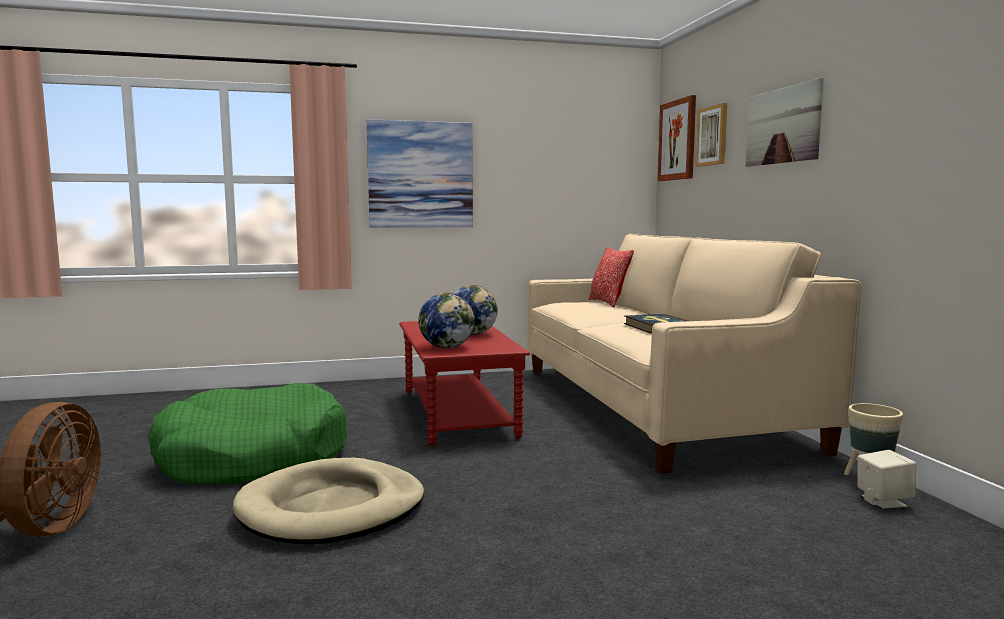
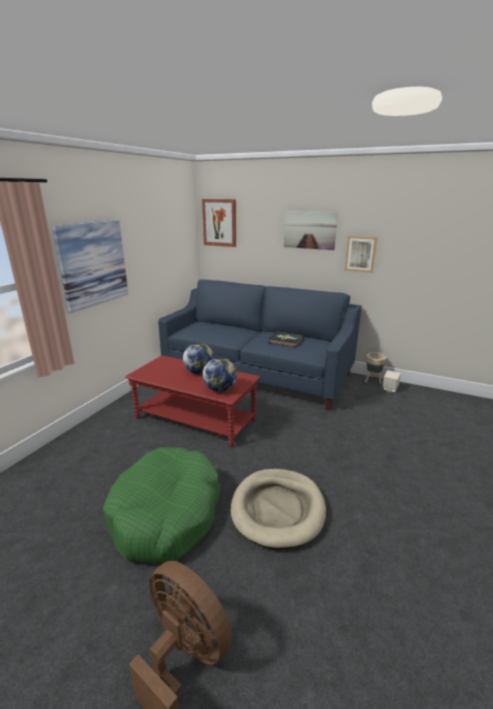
camera: 50 degrees left, 15 degrees up
(608, 303) = (207, 323): pillow -> none
(653, 405) = (258, 373): beige sofa -> blue sofa
(712, 136) = (253, 225): picture -> picture (360, 254)

